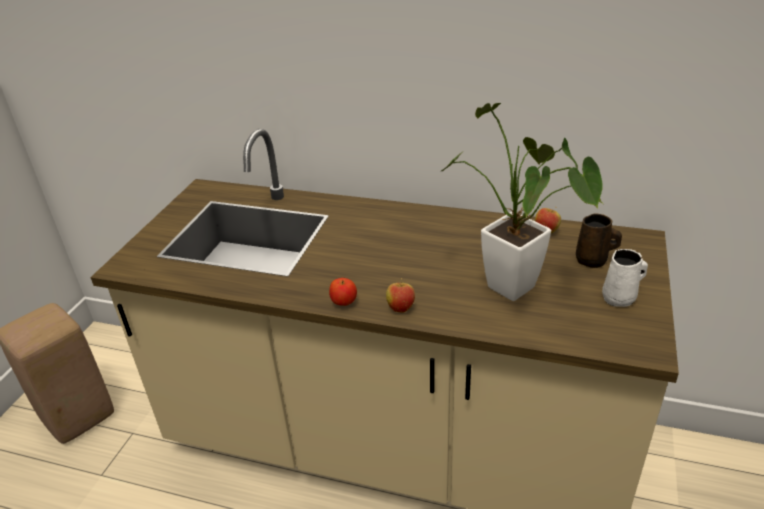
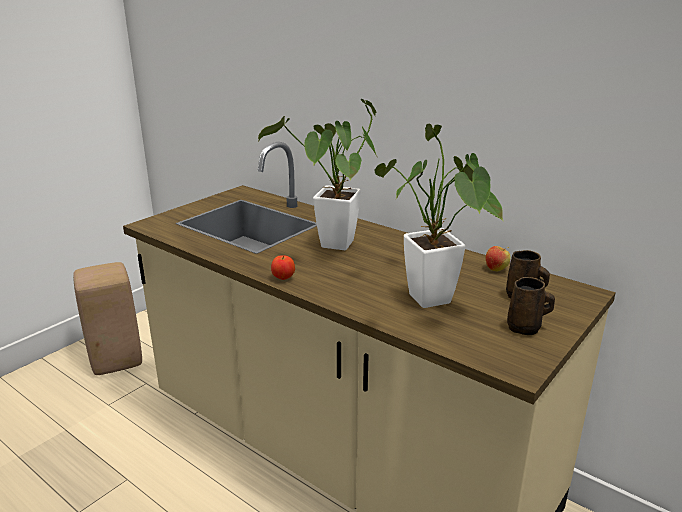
camera: 20 degrees right, 10 degrees down
(367, 245) = (334, 247): none -> potted plant
(401, 308) = (324, 291): apple -> none
(620, 298) = (525, 328): white mug -> brown mug

